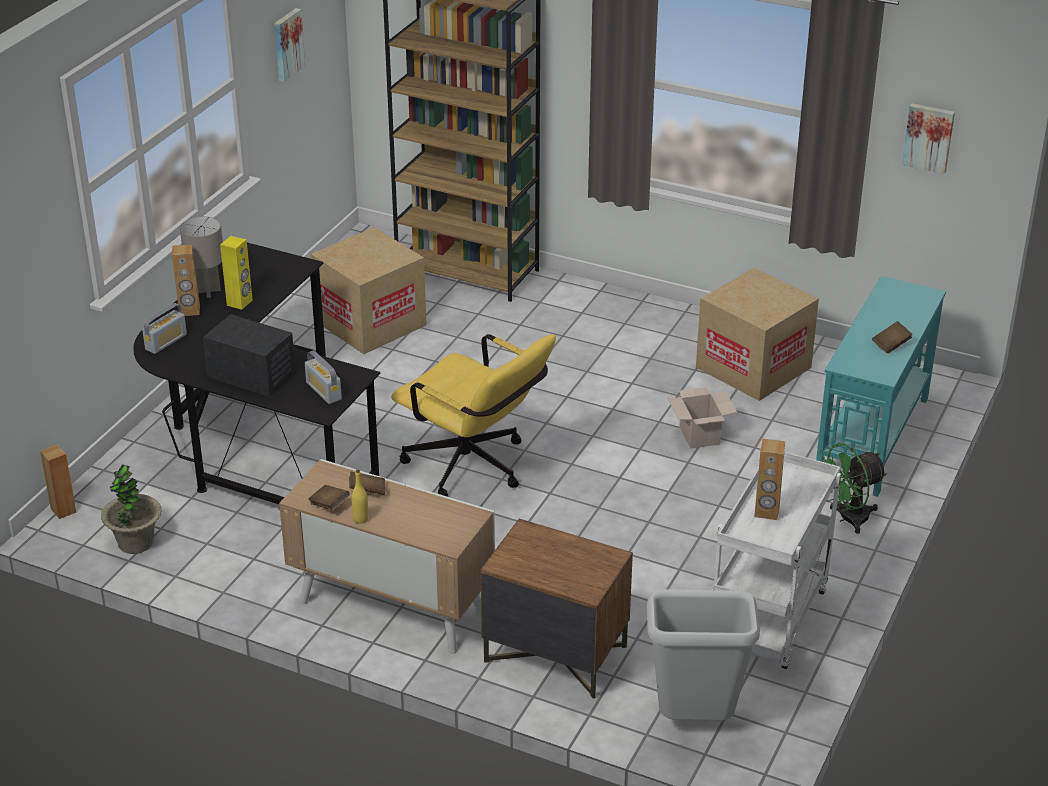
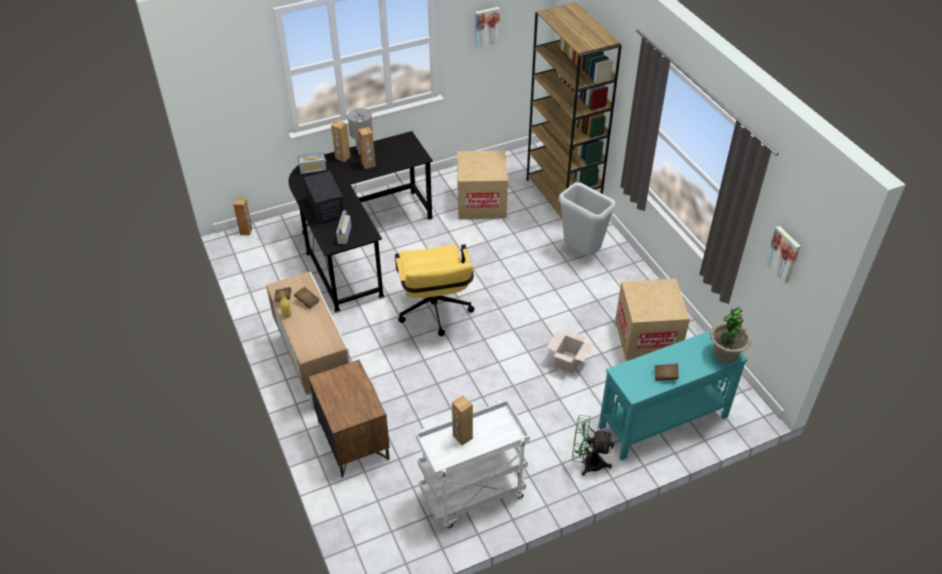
camera: 40 degrees right, 10 degrees up
(135, 543) = (254, 265): potted plant -> potted plant (725, 354)
(240, 303) = (368, 164): yellow speaker -> brown speaker
(694, 722) = (370, 524): grey trash can -> grey trash can (580, 252)

